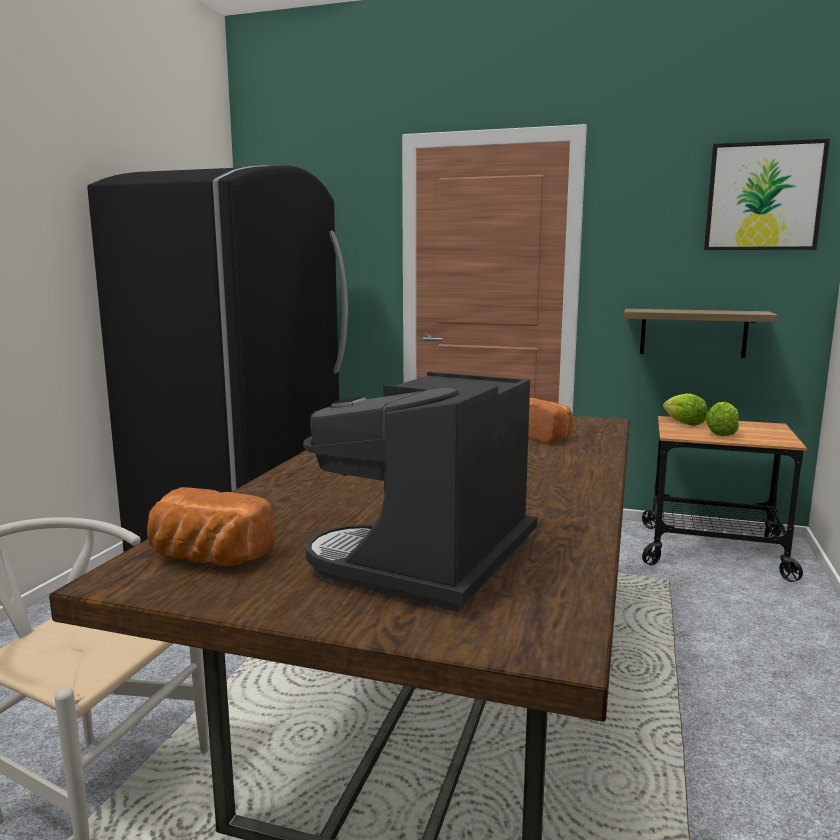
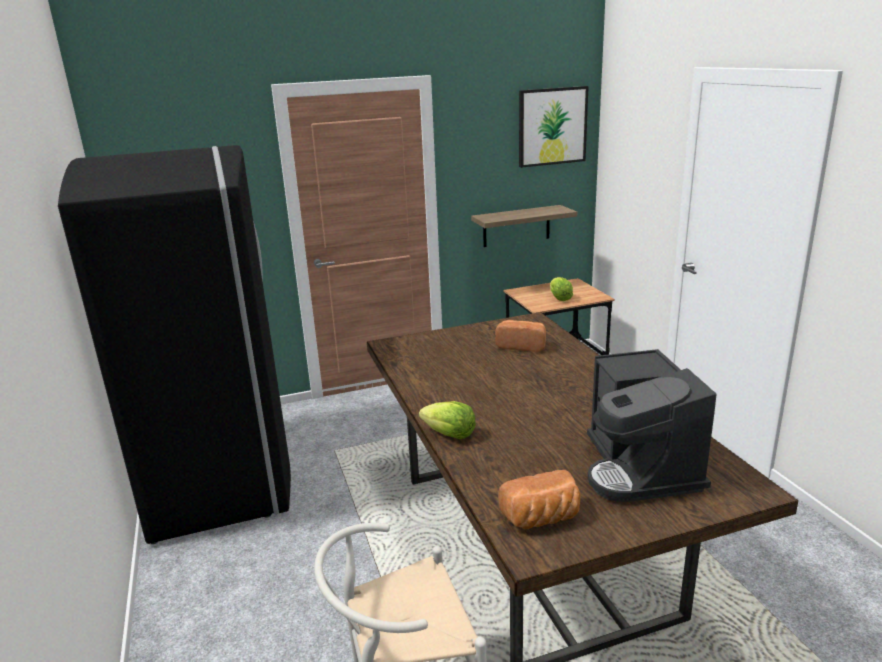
camera: 35 degrees left, 10 degrees up
(683, 423) = (528, 294): lettuce -> lettuce (449, 434)

